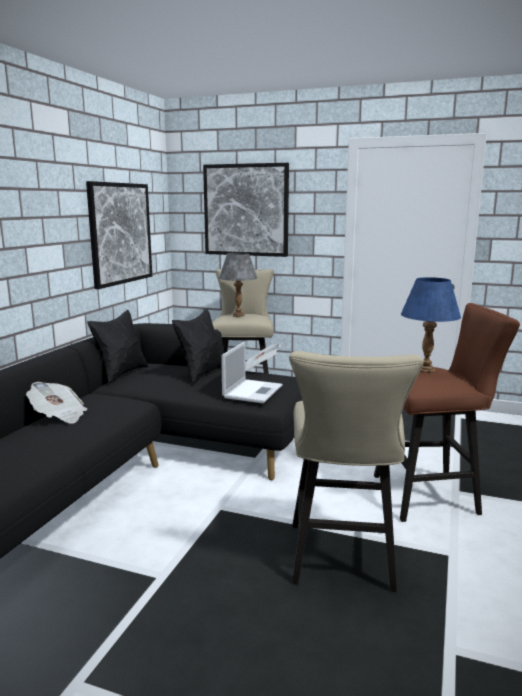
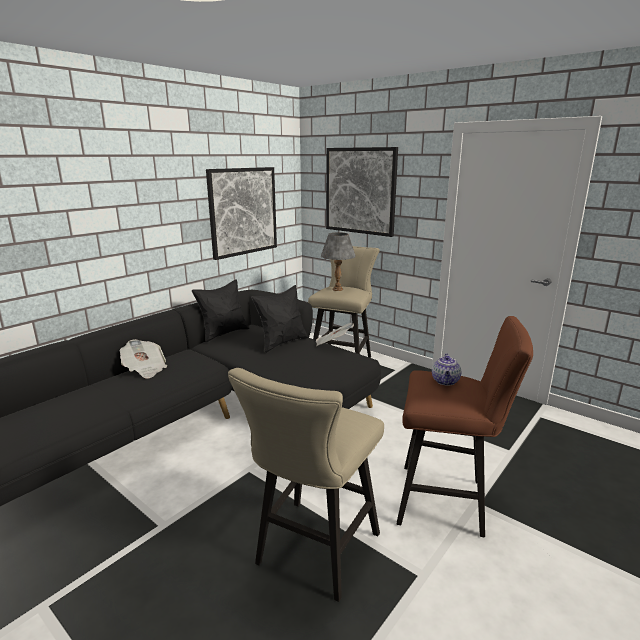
camera: 20 degrees right, 5 degrees up
(253, 391) = (308, 368): laptop -> none
(426, 370) = (445, 381): blue table lamp -> teapot

